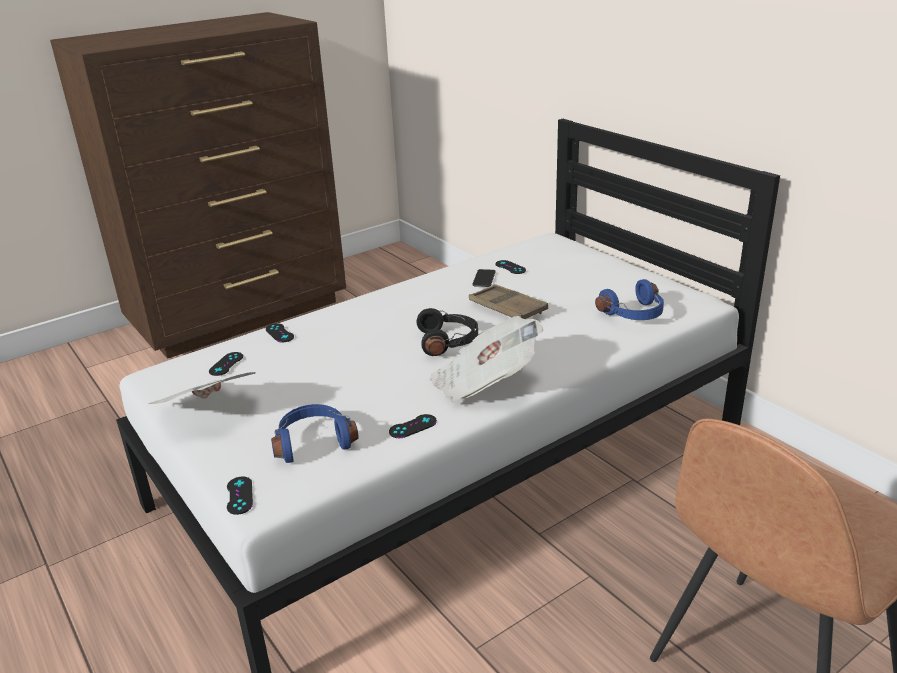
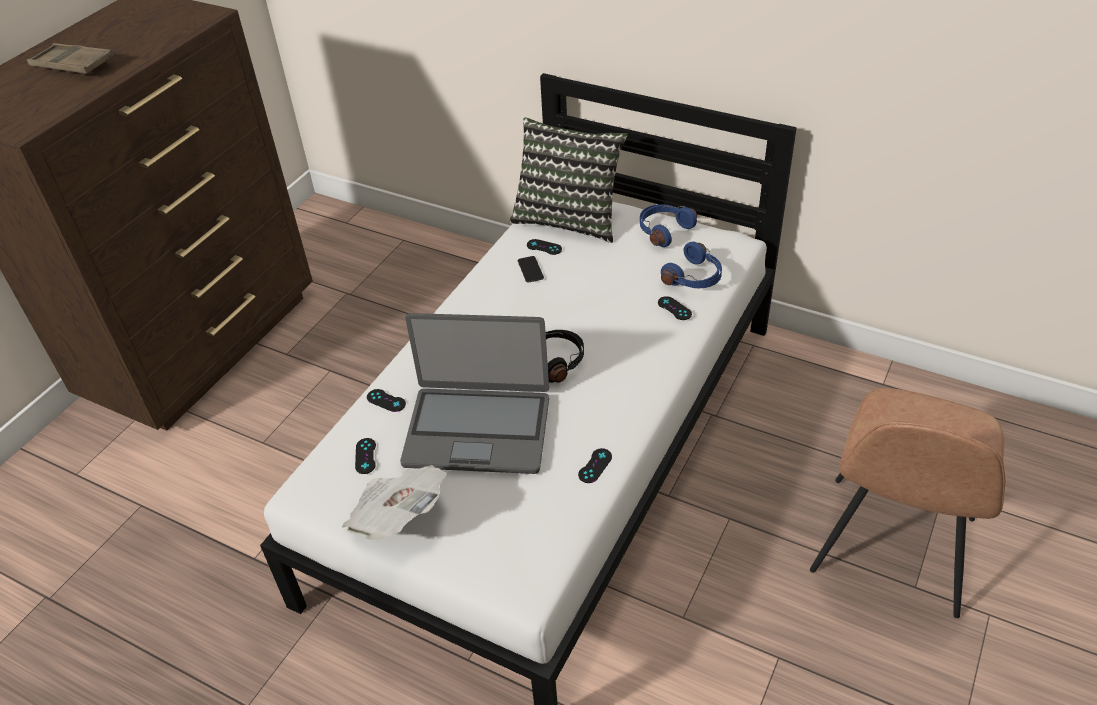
camera: 25 degrees left, 15 degrees up
(239, 495) = (506, 591): black game controller -> black game controller (674, 308)
(313, 441) = (523, 513): blue headphones -> blue headphones (663, 230)
(334, 371) = (478, 429): none -> laptop
(484, 383) = (620, 398): newspaper -> none
(507, 308) = (580, 303): brown tray -> brown tray (73, 65)
(550, 253) = (569, 218): none -> pillow

